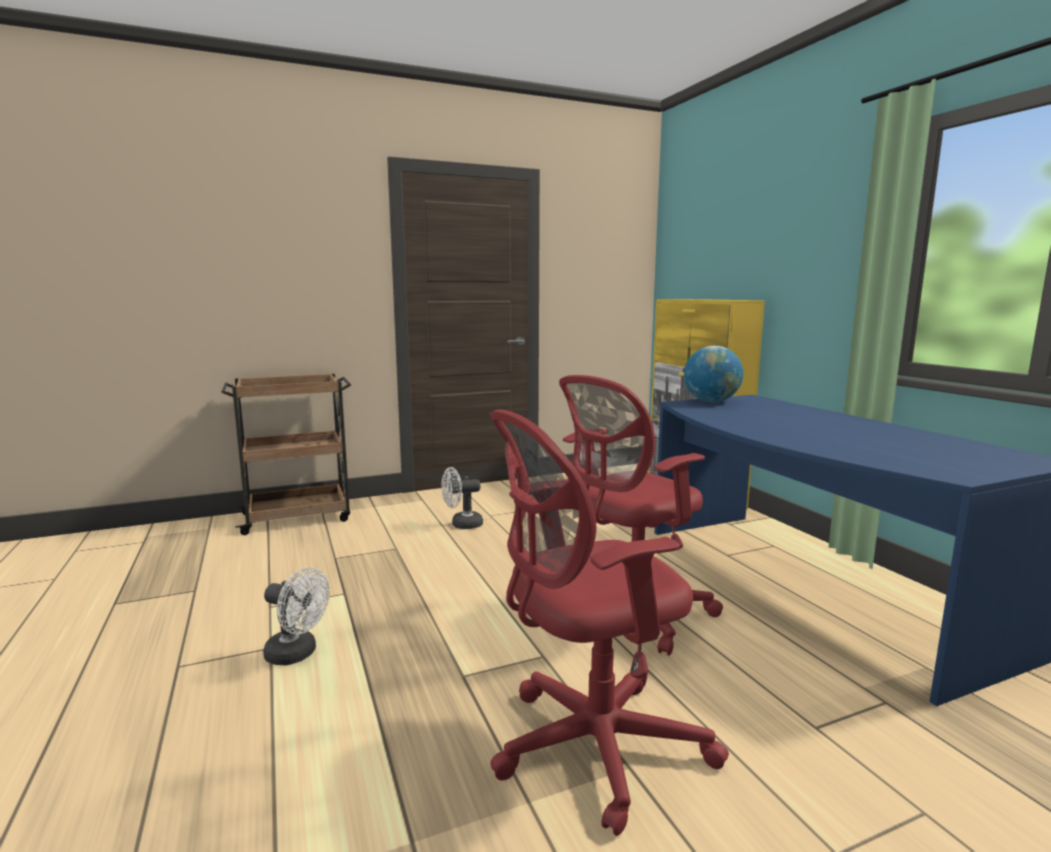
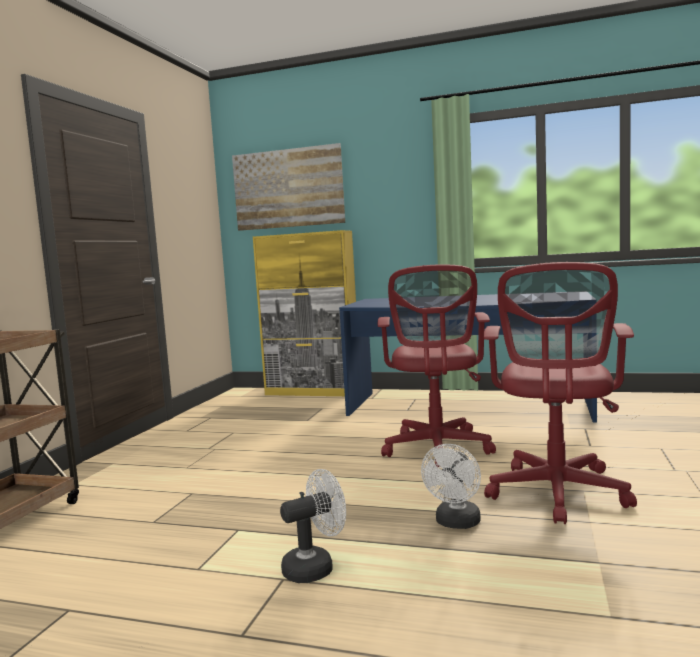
camera: 50 degrees left, 5 degrees down
(461, 524) = (202, 461): white fan -> white fan (456, 523)
(711, 402) = (365, 303): globe -> none
(712, 240) = (288, 188): none -> picture

